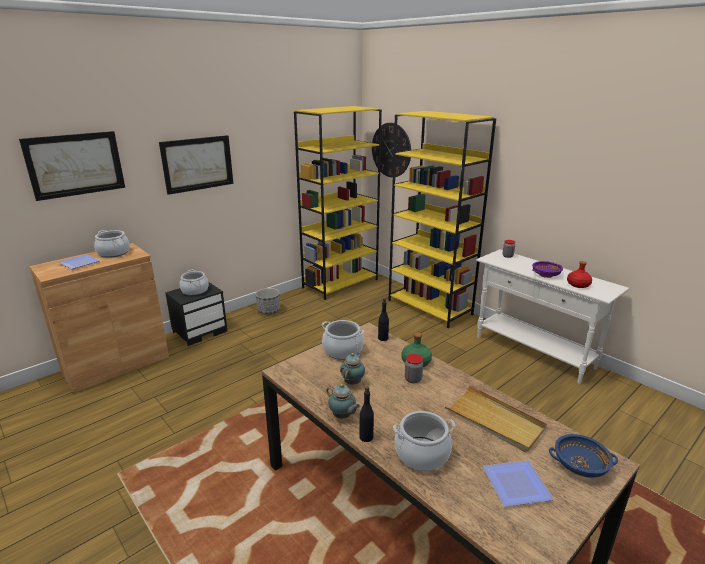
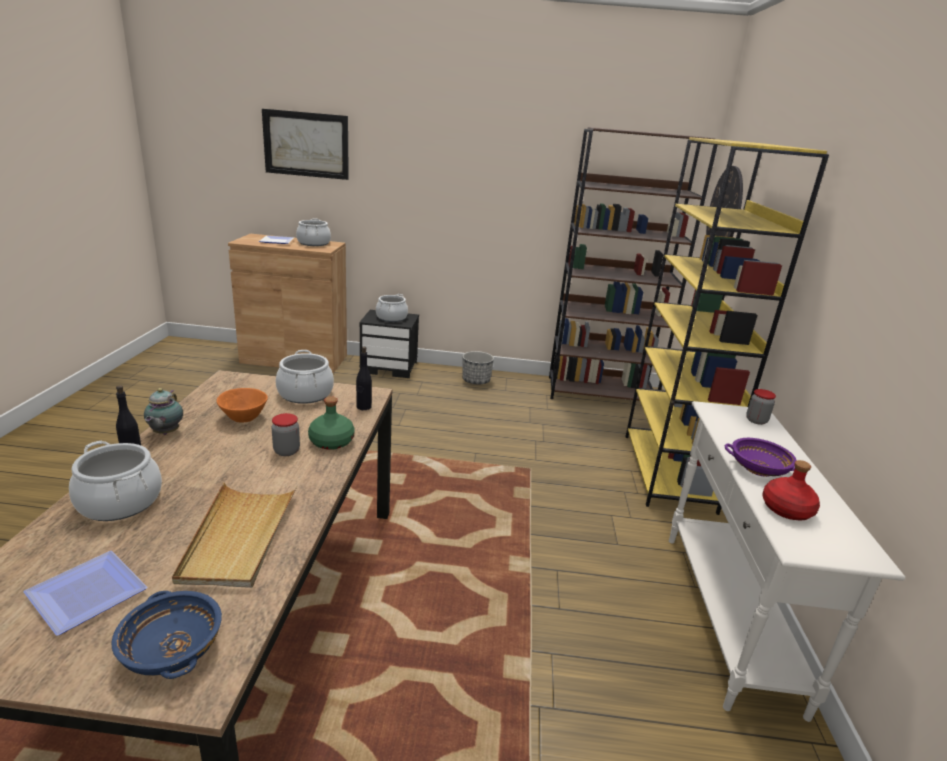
camera: 45 degrees right, 0 degrees up
(197, 164) = (435, 172): picture -> none
(340, 283) = (601, 393): yellow bookcase -> brown bookcase
(353, 382) = (243, 418): teapot -> orange bowl

